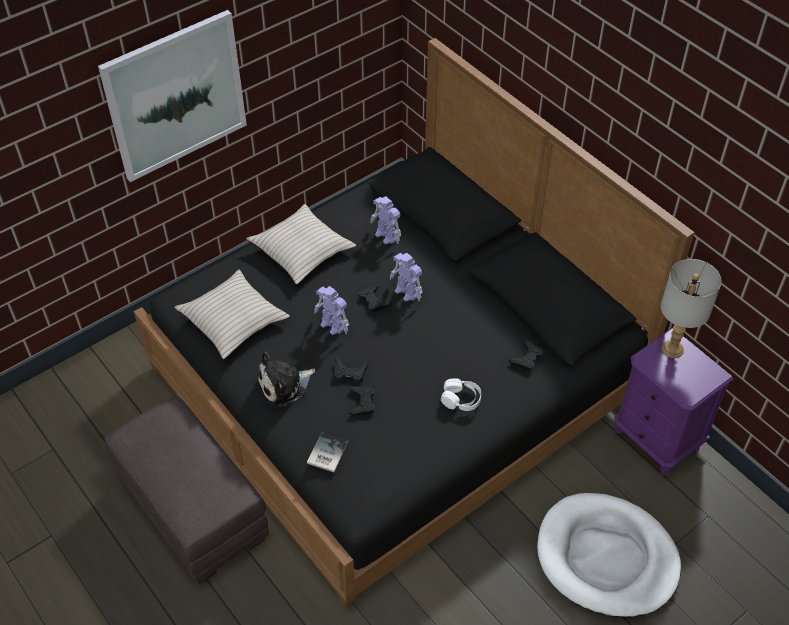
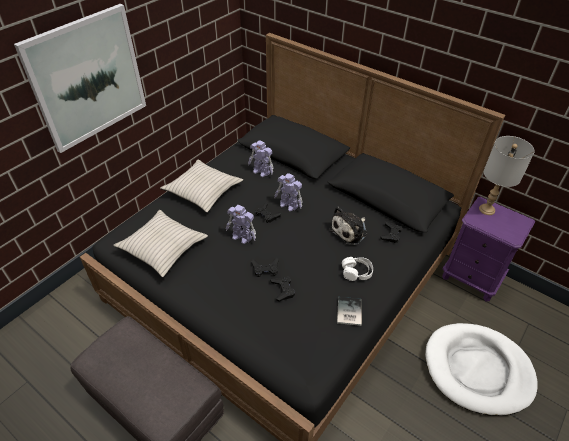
camera: 15 degrees left, 5 degrees down
(284, 385) = (217, 288): plush toy -> plush toy (350, 231)
(326, 453) = (267, 336): book -> book (348, 312)

